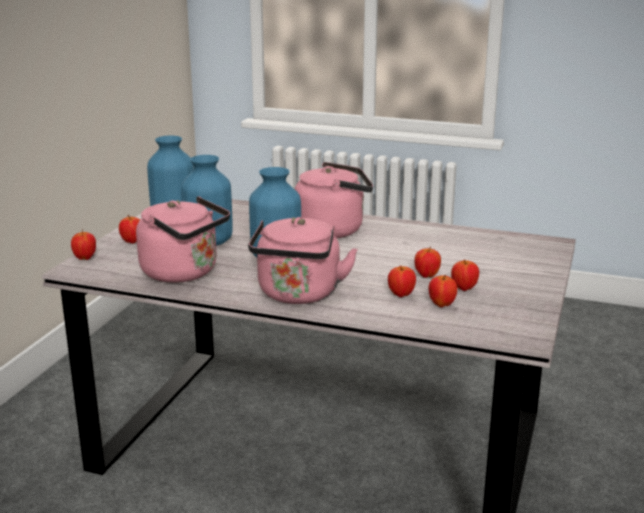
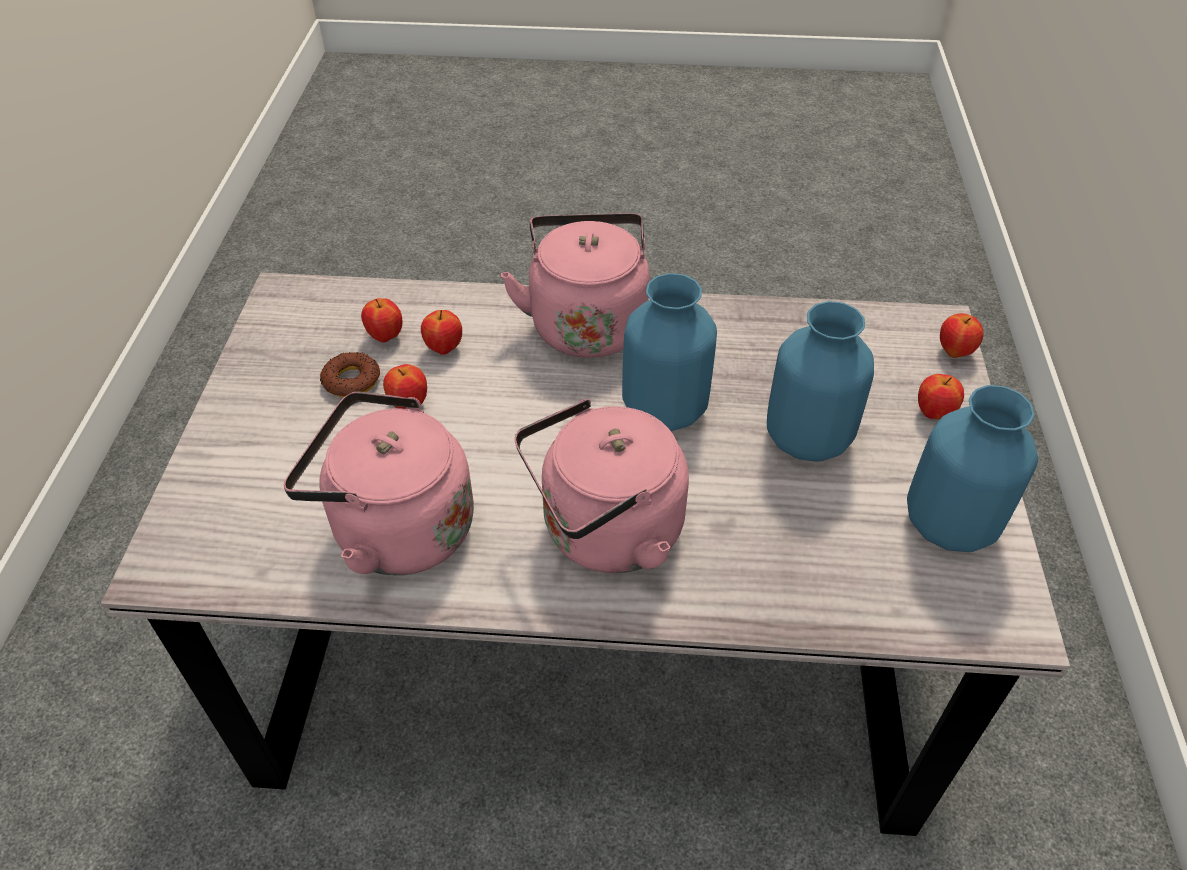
camera: 165 degrees right, 25 degrees up
(184, 273) = (776, 343): pink kettle -> pink kettle (395, 528)
(464, 288) = (351, 380): apple -> donut

